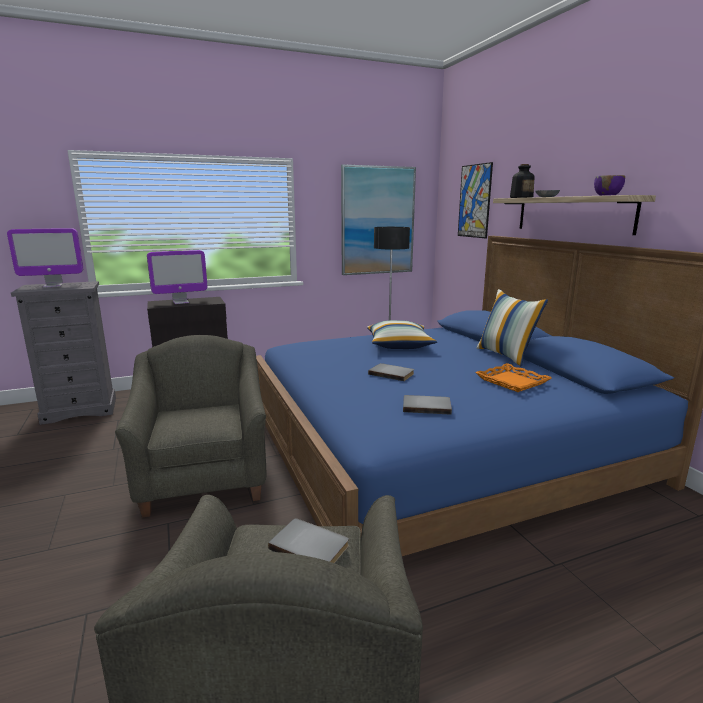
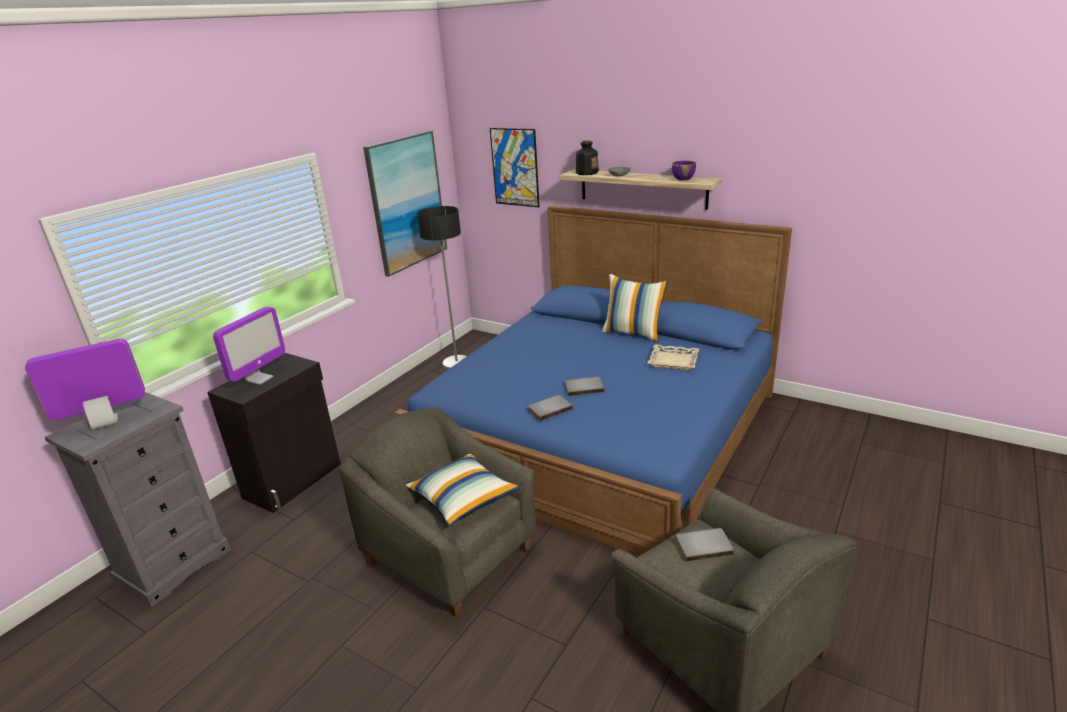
camera: 35 degrees left, 10 degrees up
(53, 286) = (105, 422): monitor -> monitor turned 150 degrees counterclockwise
(399, 345) = (539, 351): pillow -> pillow (463, 499)
(426, 406) = (653, 409): grey book -> grey book (549, 408)
(512, 382) = (673, 361): orange tray -> beige tray

